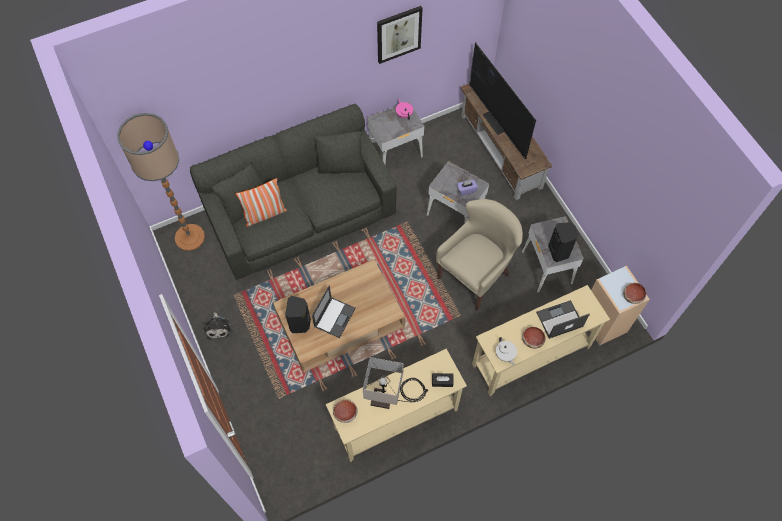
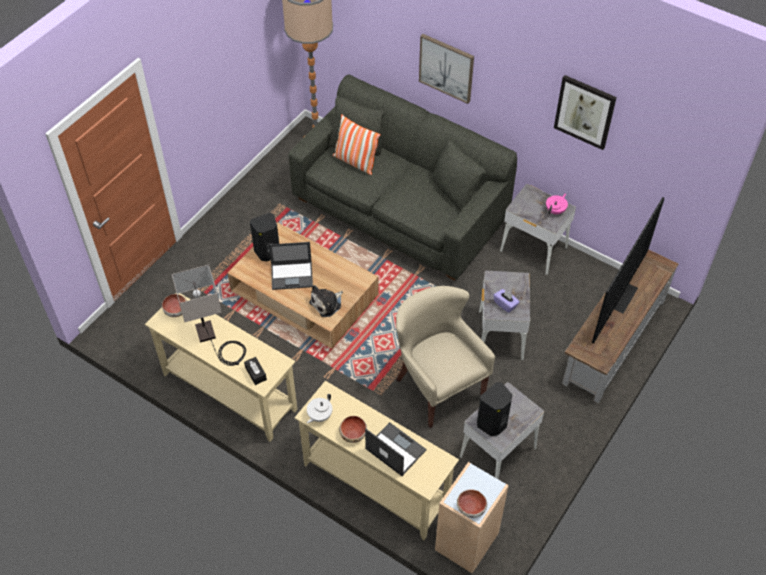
camera: 60 degrees right, 10 degrees down
(218, 327) = (239, 209): plush toy -> plush toy (327, 304)
(276, 92) = (446, 67): none -> picture
(475, 275) = (438, 387): beige armchair -> beige armchair turned 135 degrees counterclockwise

